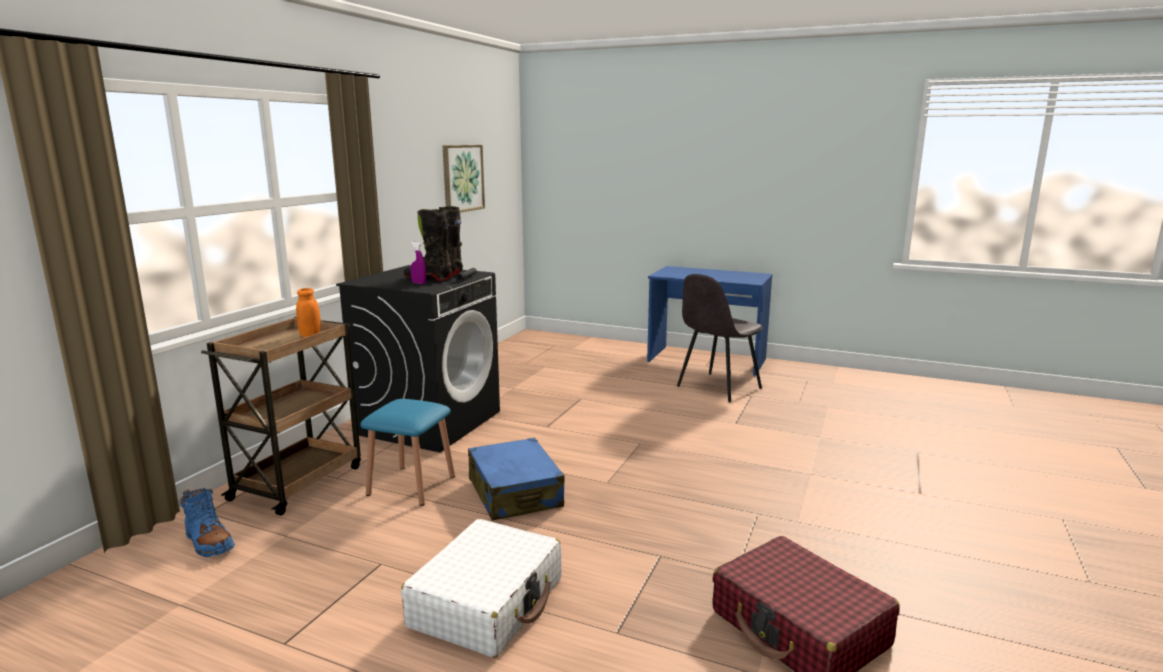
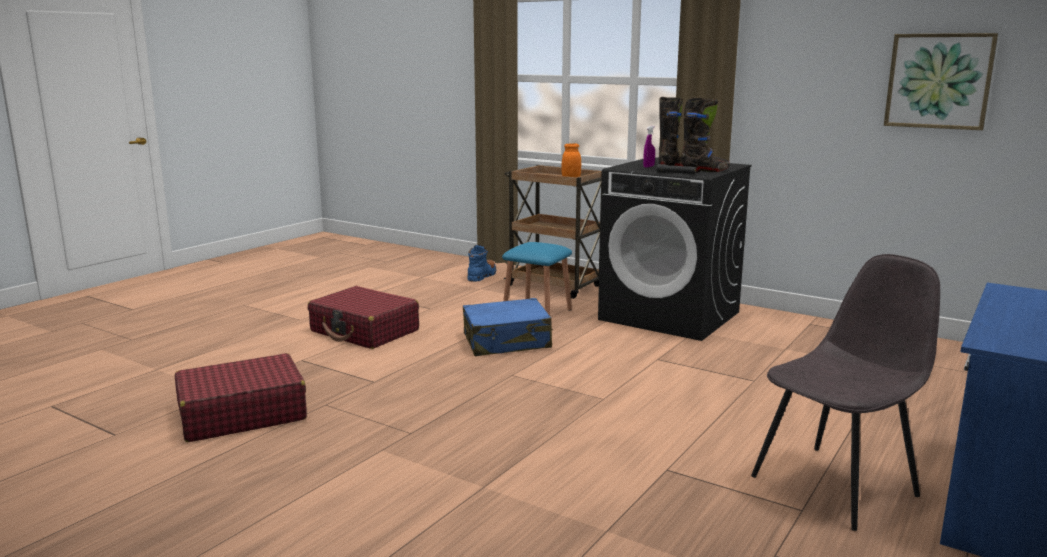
camera: 100 degrees right, 0 degrees up
(209, 542) = (482, 276): blue boot -> blue boot turned 150 degrees clockwise
(488, 602) = (365, 331): white suitcase -> red suitcase
(717, 388) = (836, 485): grey chair -> grey chair turned 90 degrees clockwise

